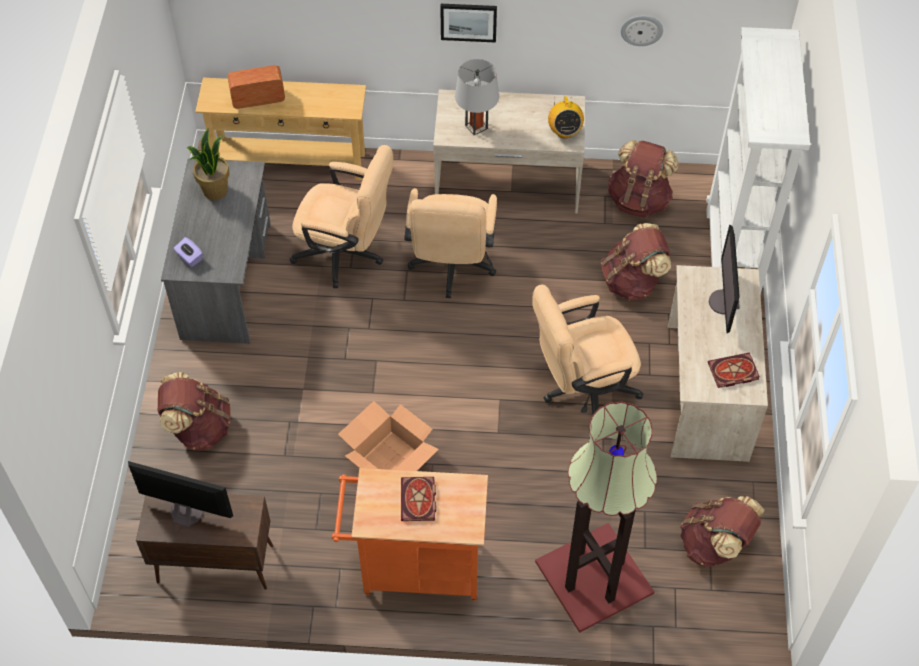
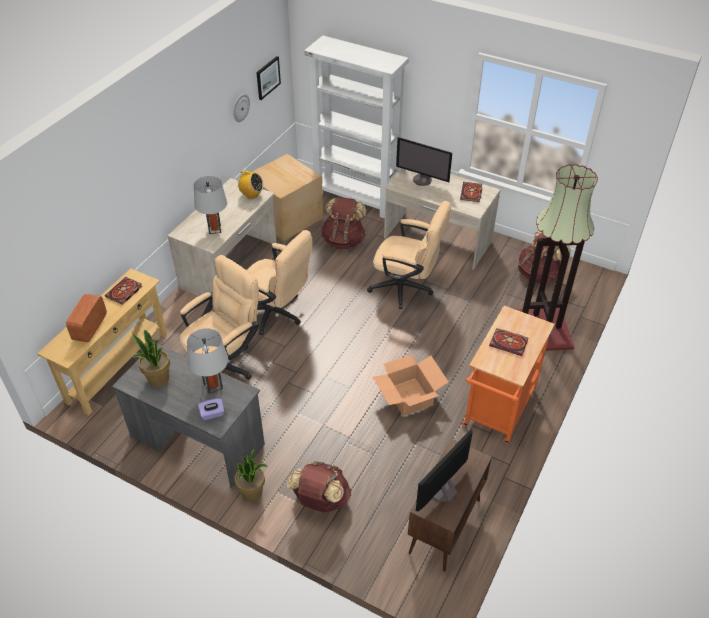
camera: 65 degrees left, 10 degrees down
(181, 361) = (252, 493): none -> potted plant
(227, 241) = (213, 386): none -> grey table lamp
(324, 99) = (124, 292): none -> book
(468, 21) = (167, 168): picture -> picture (267, 77)
(581, 389) = (406, 288): beige office chair -> beige office chair turned 75 degrees counterclockwise
(639, 200) = (287, 216): brown backpack -> cardboard box

